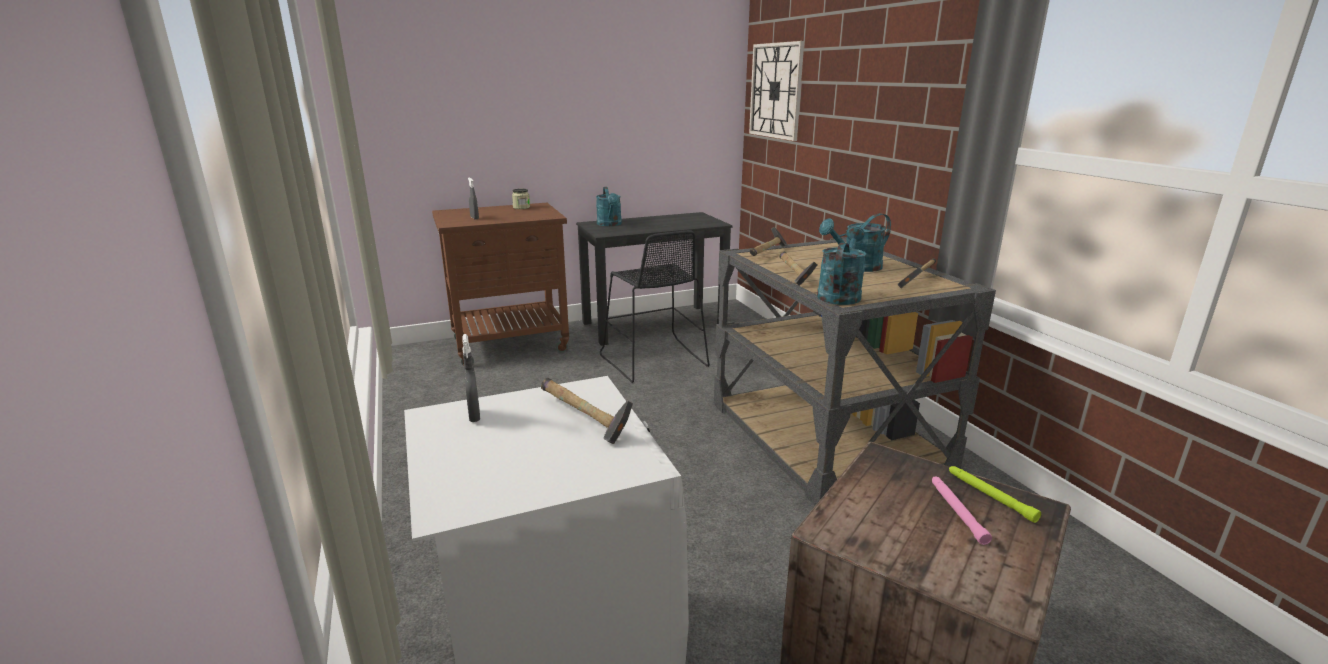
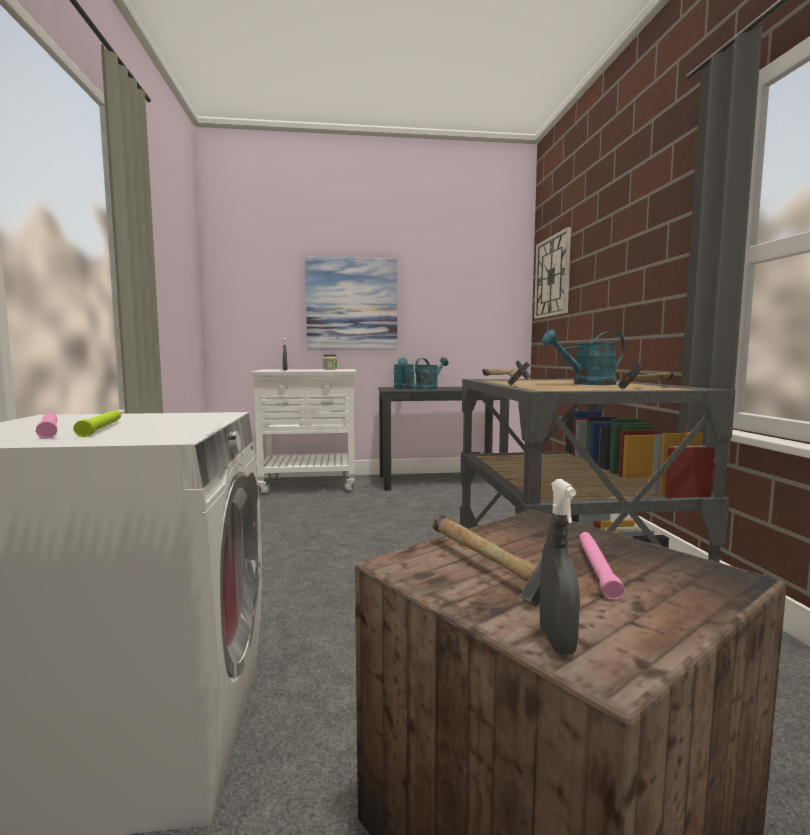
camera: 15 degrees right, 15 degrees down
(474, 416) = (85, 417): grey spray bottle -> grey spray bottle (557, 641)
(504, 460) = (49, 430): none -> pink flashlight
(511, 345) = (310, 485): brown cart -> white cart
(538, 121) = (352, 304): none -> picture
(583, 419) = (174, 422): hammer -> hammer (488, 570)
(653, 360) = (423, 502): black stool -> none
(840, 294) = (547, 388): turquoise watering can -> turquoise watering can (429, 388)
(989, 496) = (657, 560): green flashlight -> green flashlight (102, 428)

